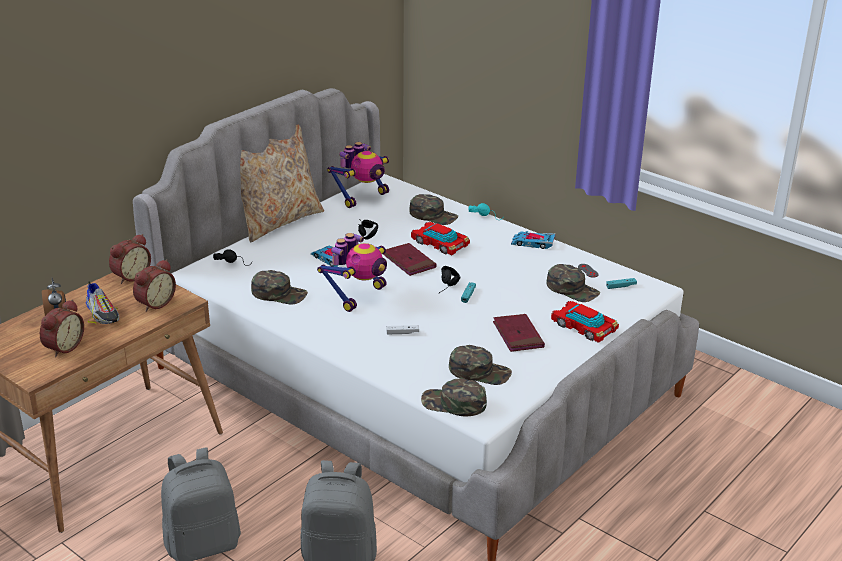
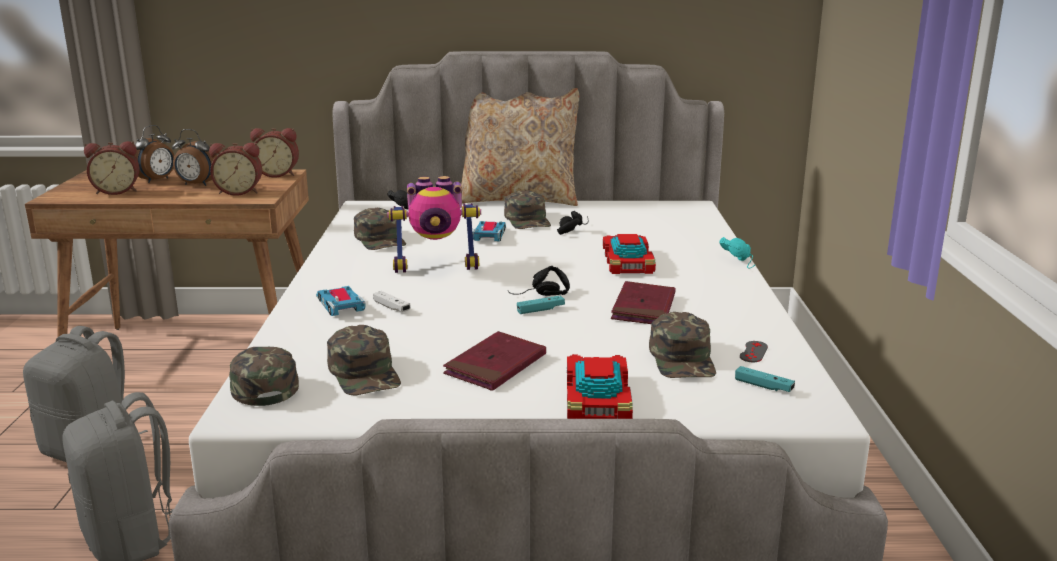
camera: 50 degrees right, 10 degrees down
(102, 313) = (196, 185): shoe -> alarm clock
(362, 197) = (641, 209): toy robot -> none
(409, 262) = (555, 263): red book -> red book (643, 308)
(433, 215) = (681, 242): green cap -> green cap (528, 220)
(532, 243) = (743, 301): toy car -> toy car (340, 305)

